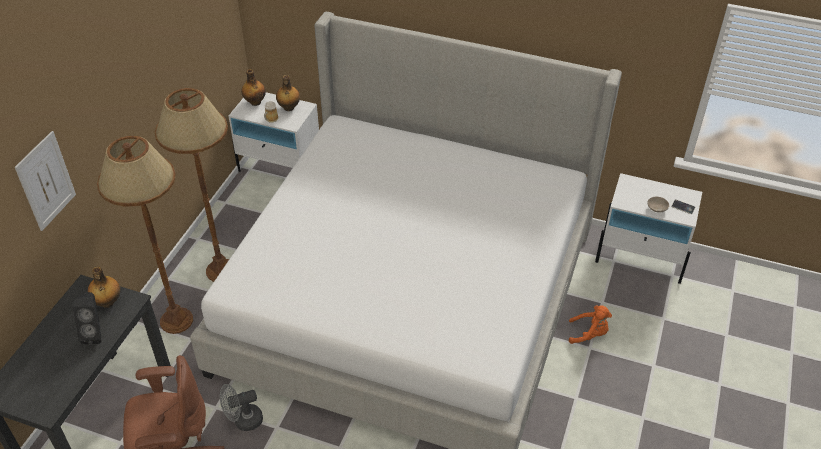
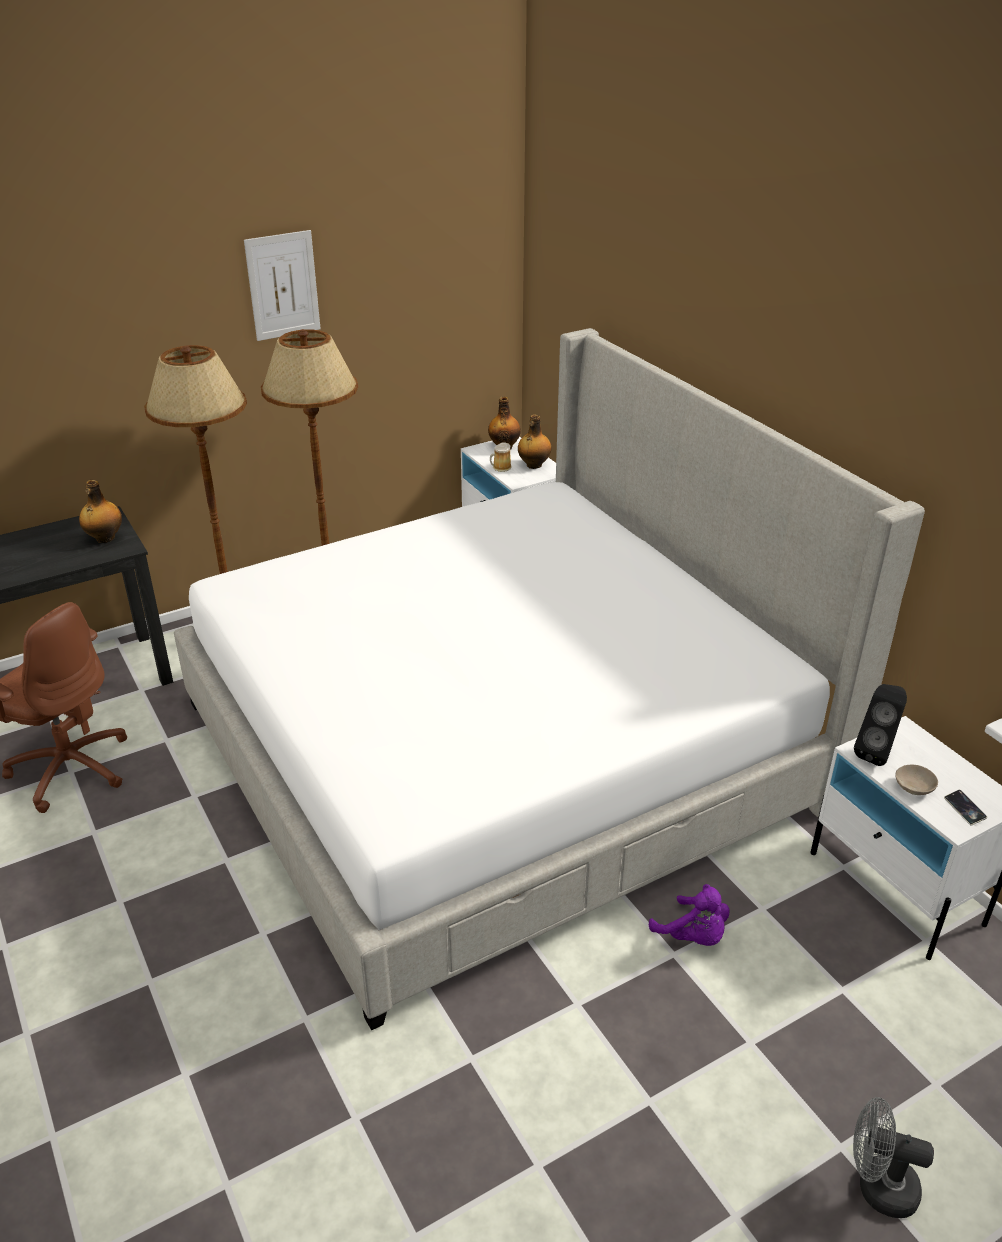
camera: 40 degrees right, 10 degrees down
(46, 181) = (94, 359): picture -> picture (283, 285)
(95, 333) = (58, 557): black speaker -> black speaker (876, 752)
(243, 421) = (173, 769): grey fan -> grey fan (877, 1186)
(589, 334) = (693, 936): orange plush toy -> purple plush toy

